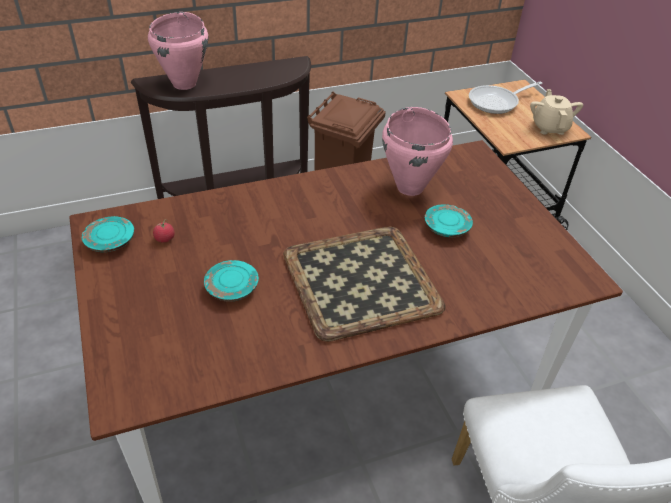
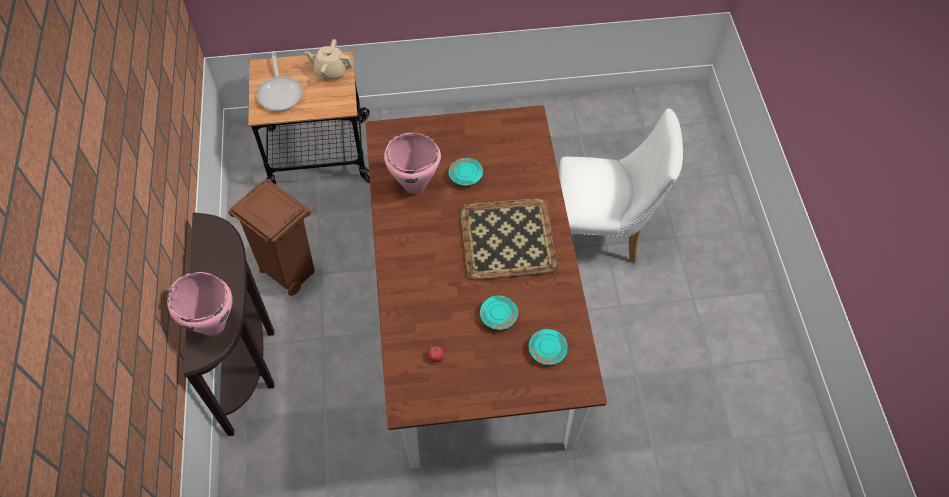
camera: 75 degrees left, 15 degrees up
(110, 241) = (430, 395): turquoise plate -> turquoise plate (547, 350)

